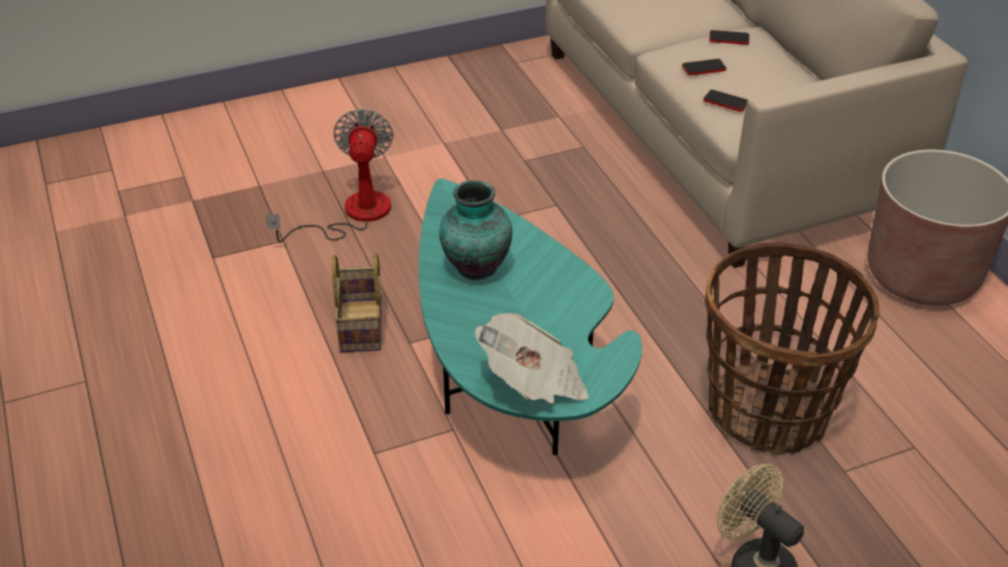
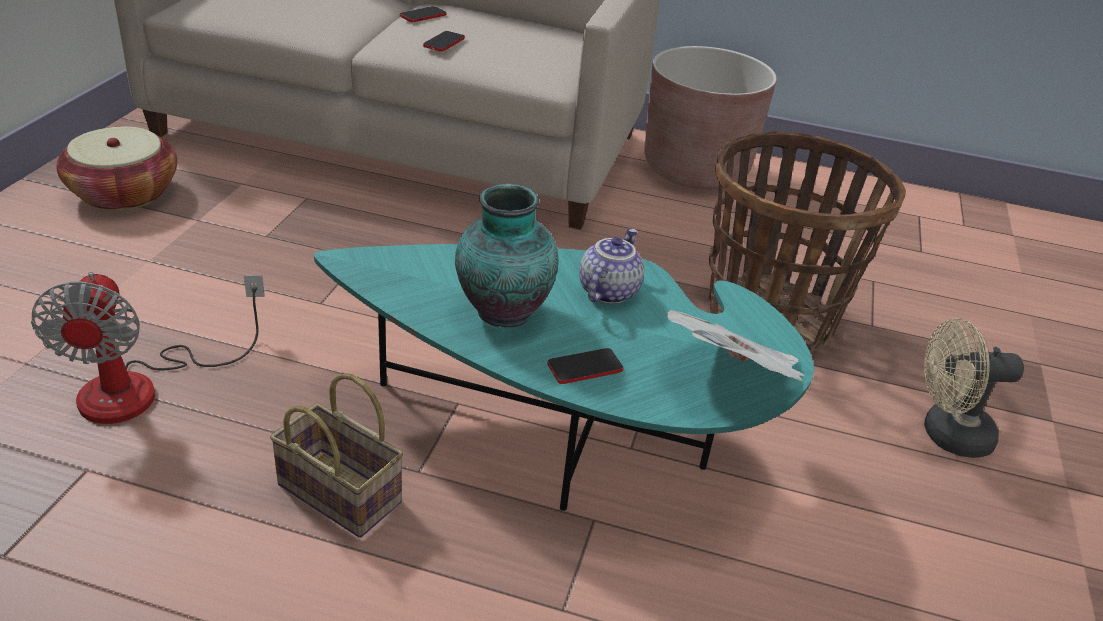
camera: 55 degrees left, 5 degrees down
(352, 214) = (144, 387): fan -> fan turned 135 degrees counterclockwise
(486, 91) = (124, 193): none -> basket
(552, 293) = (607, 291): none -> teapot
(726, 101) = (505, 61): phone -> phone (585, 367)

